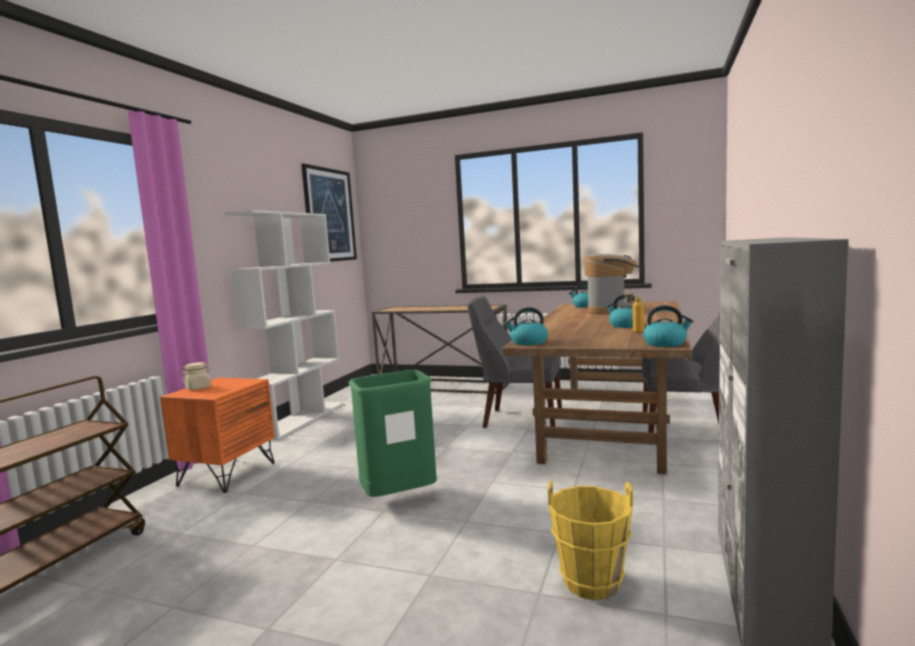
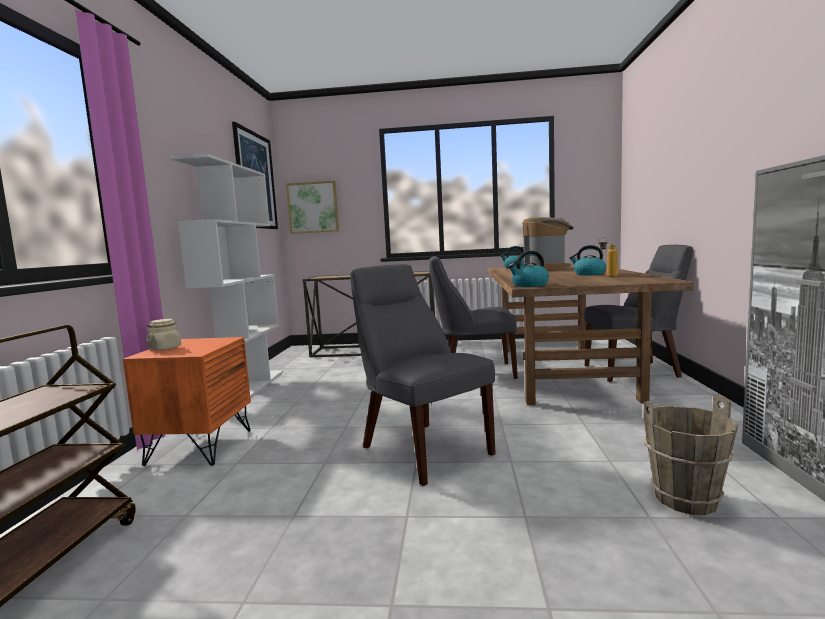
camera: 15 degrees left, 0 degrees up
(391, 236) = (313, 207): none -> picture
(399, 498) = (422, 448): green trash can -> grey chair
(592, 583) = (686, 500): yellow bucket -> brown bucket
(665, 343) = (660, 280): kettle -> none

